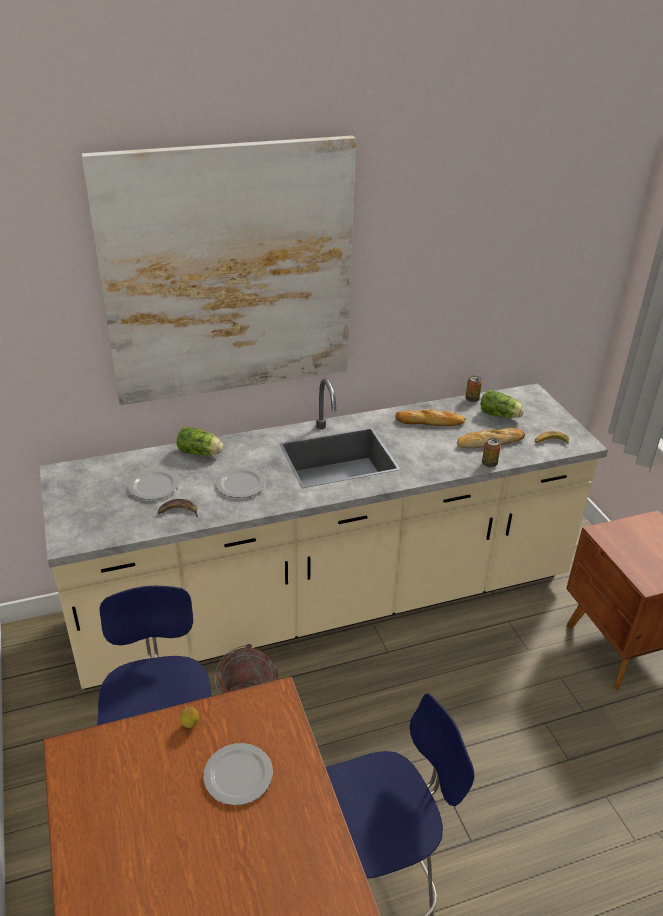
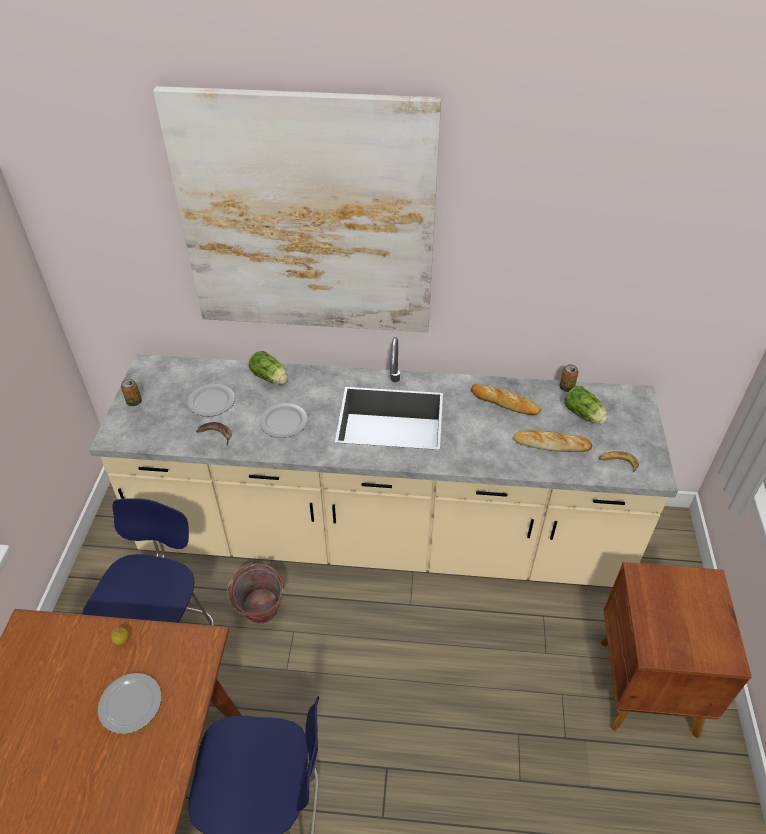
camera: 25 degrees right, 10 degrees up
(489, 464) = (533, 470): can -> can (134, 402)

